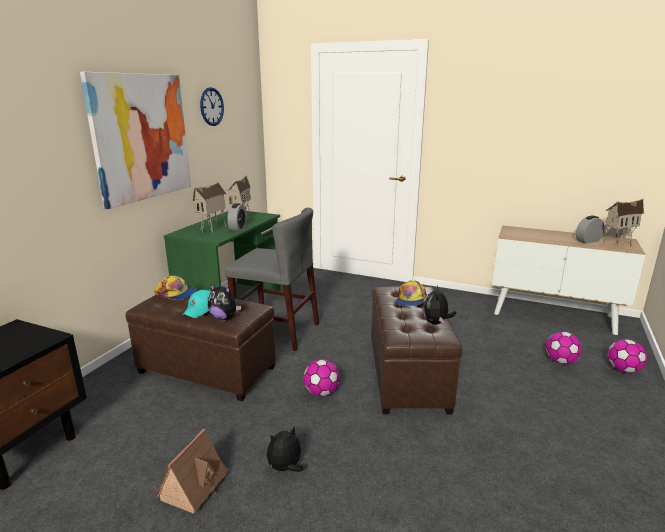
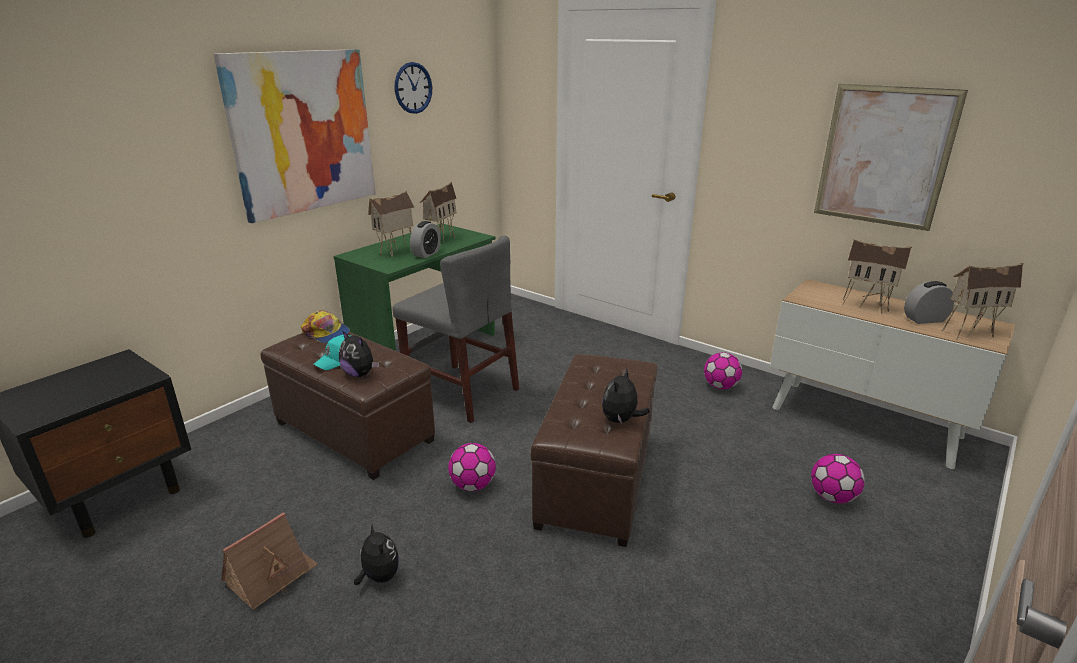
camera: 15 degrees right, 5 degrees up
(285, 468) = (379, 576): plush toy -> plush toy turned 75 degrees clockwise
(410, 300) = (609, 380): cap -> none
(547, 141) = (884, 156): none -> picture
(549, 237) = (866, 306): none -> toy house
(623, 370) = (927, 527): football -> football (720, 386)

